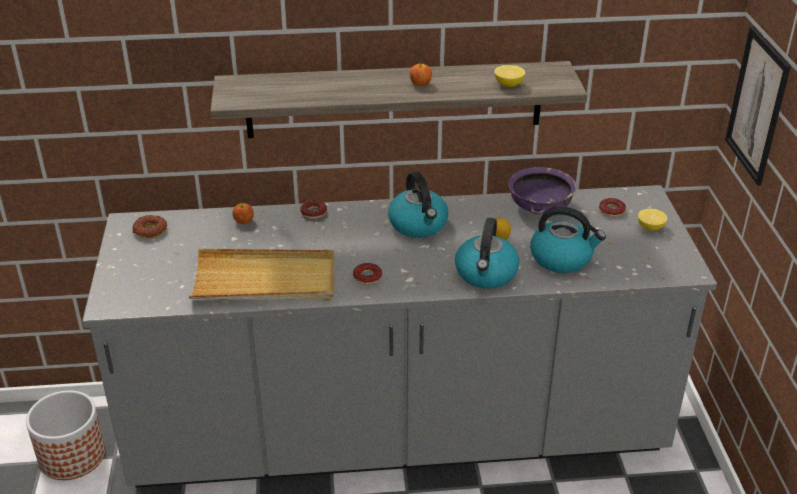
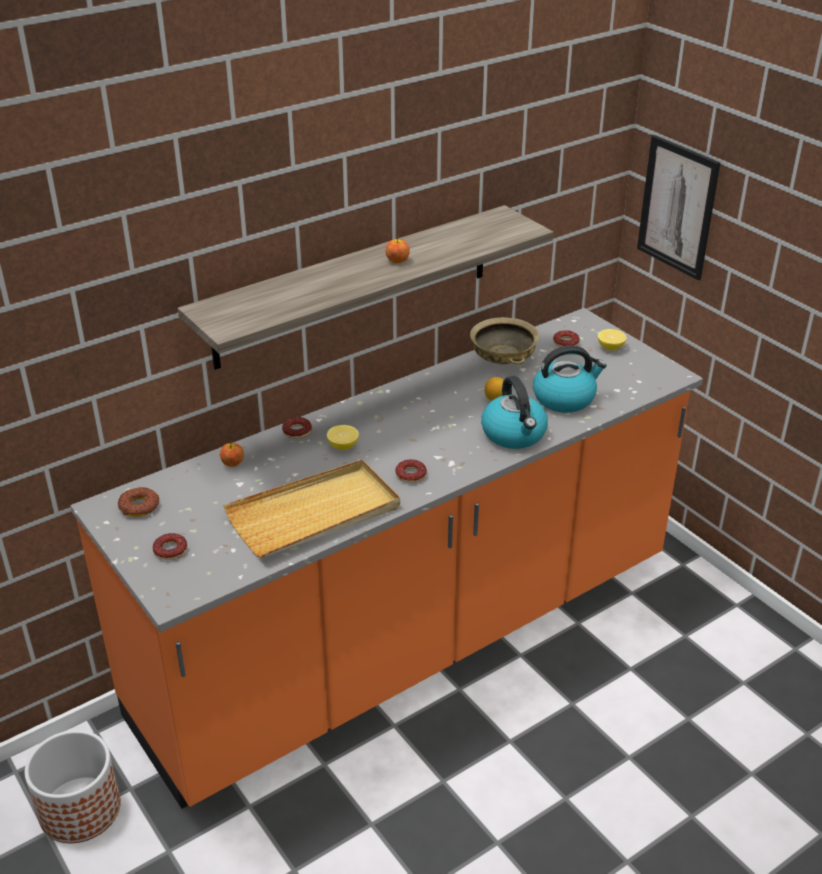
camera: 30 degrees left, 0 degrees up
(140, 270) = (170, 550): none -> donut
(398, 435) = (411, 641): grey counter -> orange counter
(419, 225) = (411, 410): kettle -> none
(508, 85) = (478, 240): lemon -> lemon (343, 446)
(540, 207) = (503, 359): purple bowl -> beige bowl

